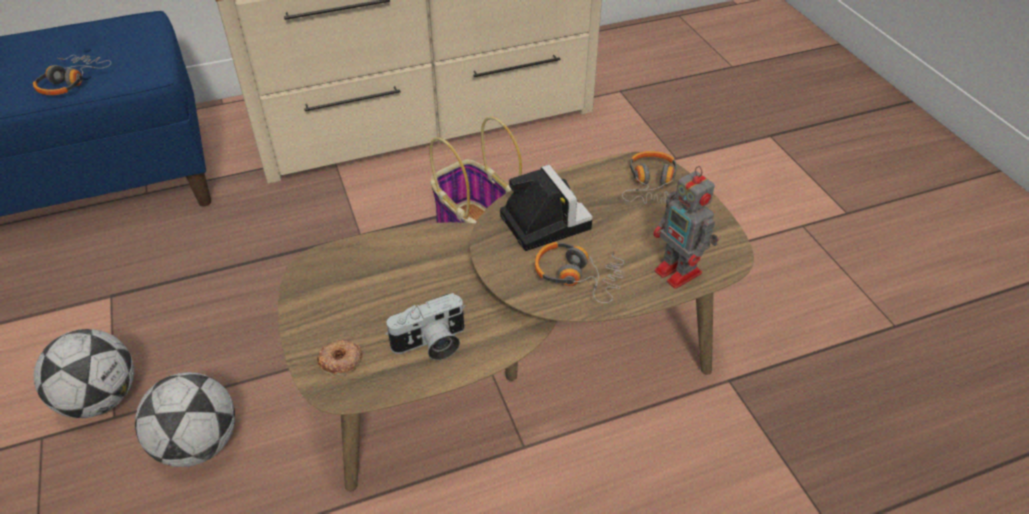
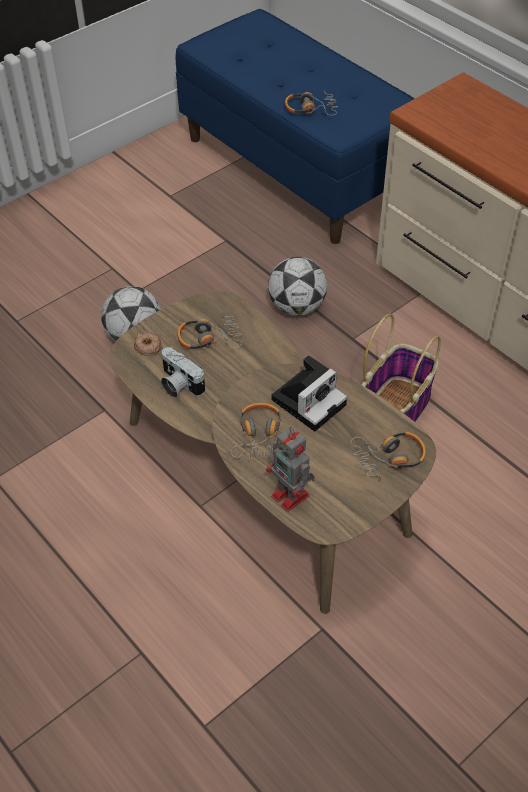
camera: 70 degrees right, 5 degrees up
(100, 399) = (147, 278): football -> football (297, 307)
(369, 293) = (209, 338): none -> headphones
(679, 273) = (291, 497): toy robot -> toy robot turned 75 degrees counterclockwise

